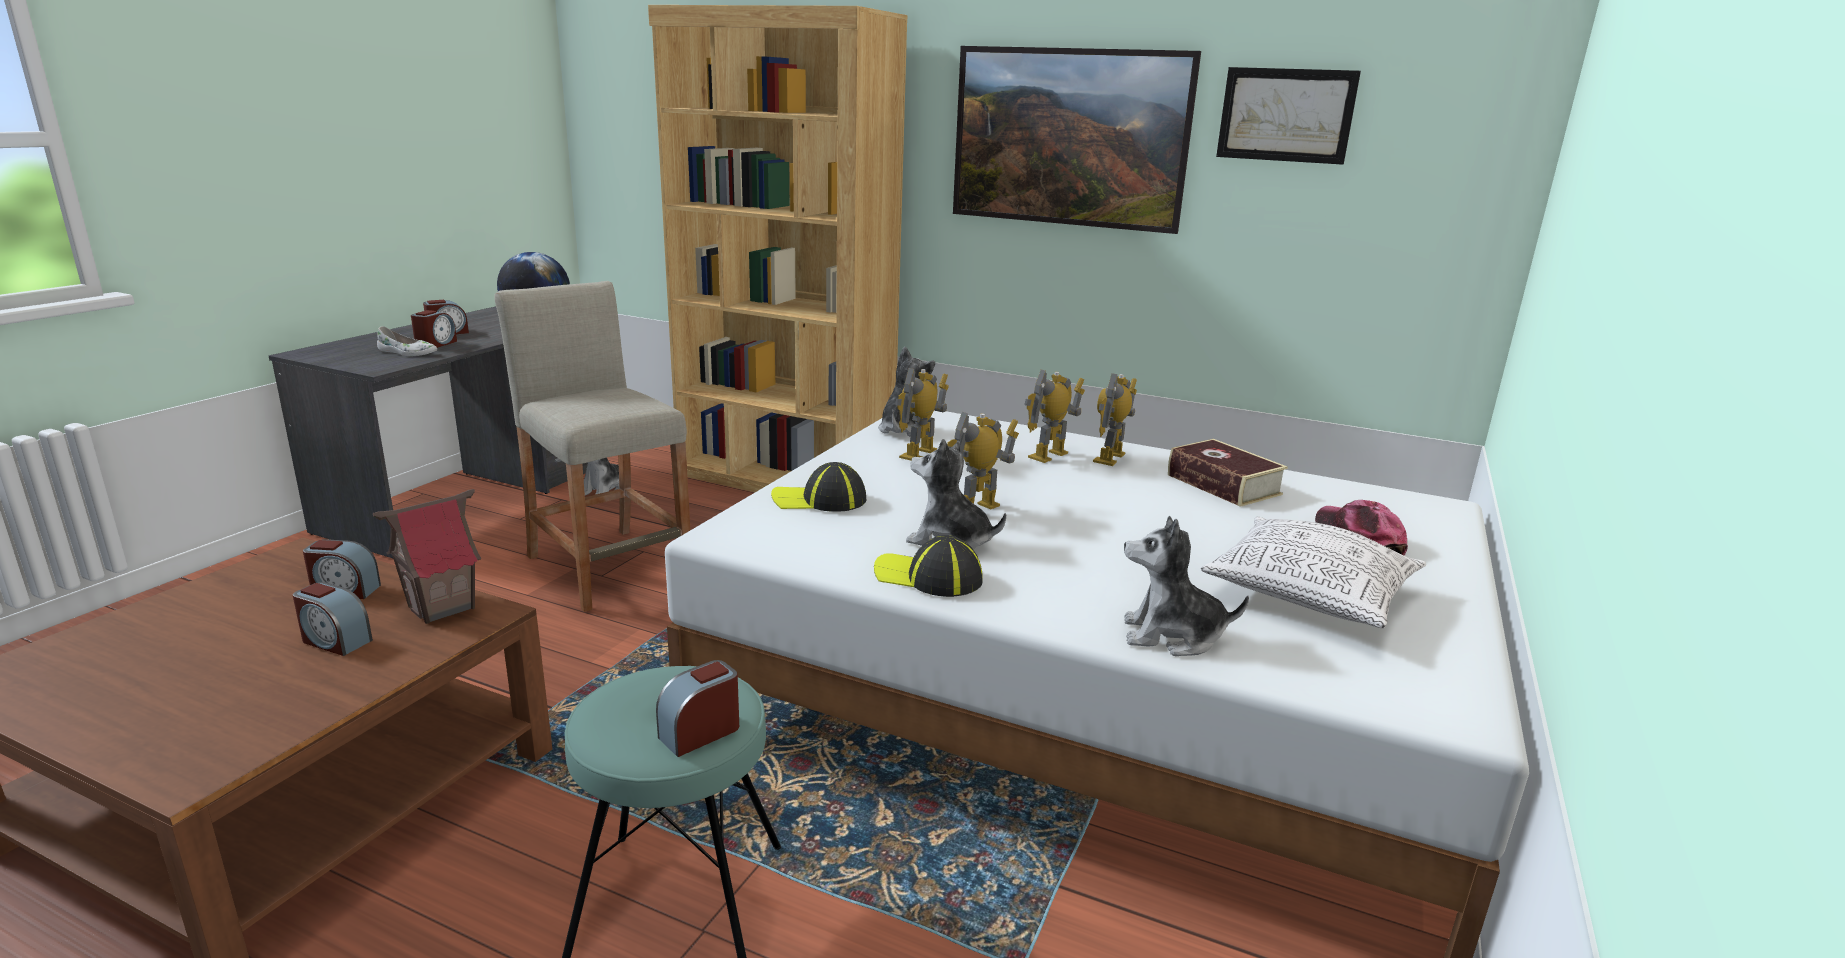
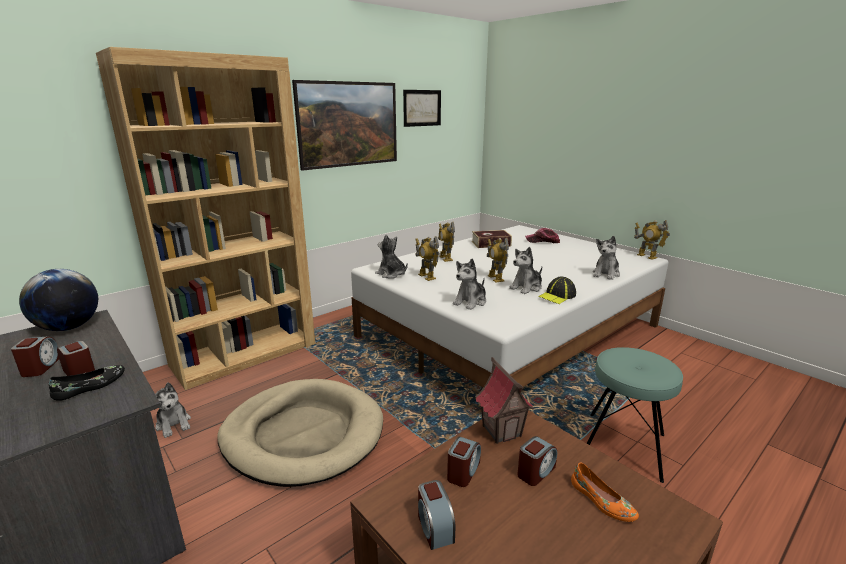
camera: 65 degrees left, 0 degrees up
(254, 697) = (601, 501): none -> orange shoe
(407, 352) = (91, 386): white shoe -> black shoe
(608, 567) = (303, 434): beige stool -> beige dog bed
(700, 732) = (654, 358): alarm clock -> alarm clock (434, 527)
(819, 500) = (470, 302): cap -> plush toy
(1110, 458) = (455, 251): toy robot -> toy robot (646, 256)
(1307, 595) = (580, 254): pillow -> none

